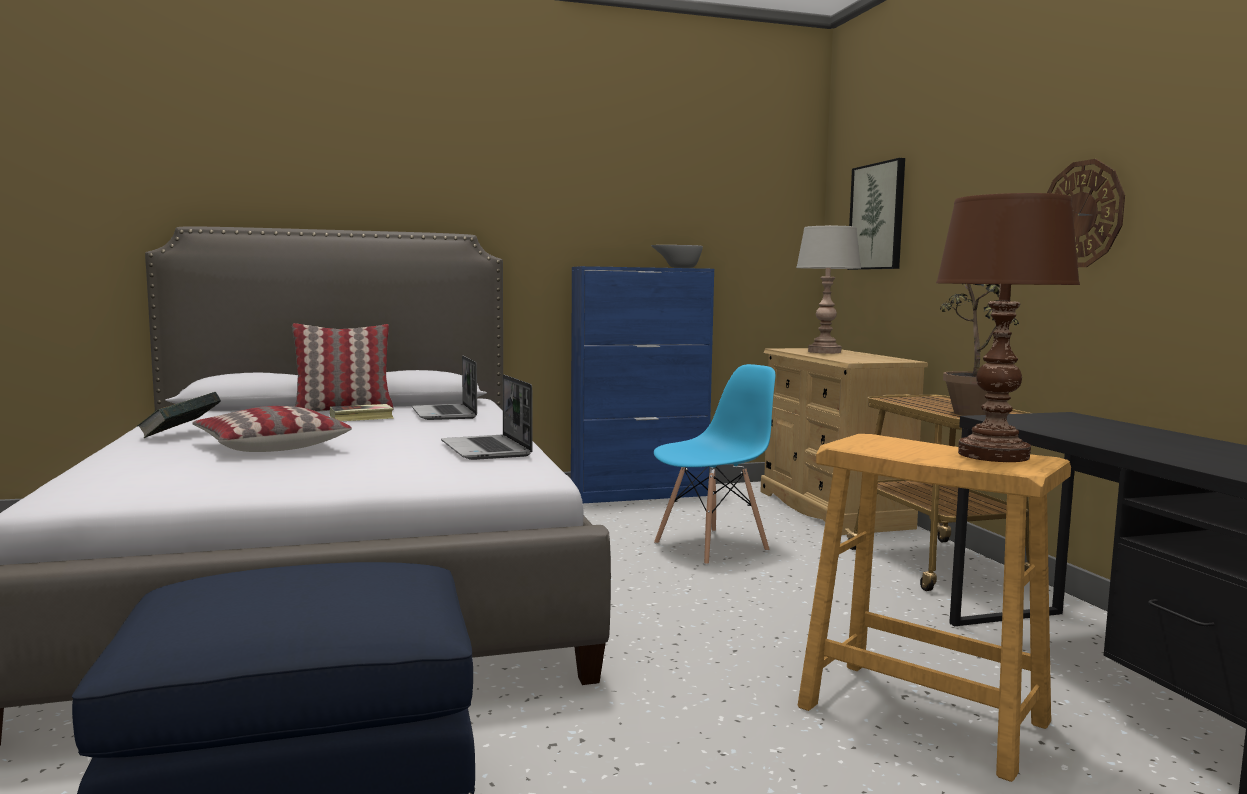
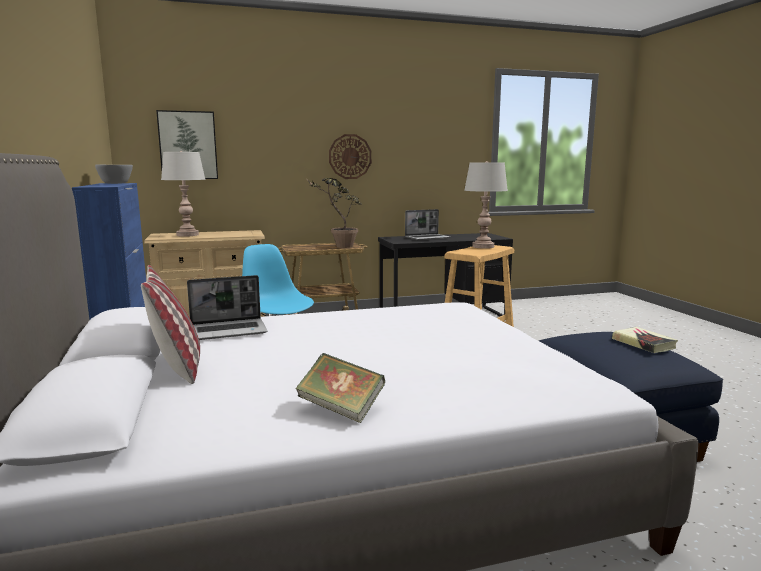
camera: 90 degrees left, 5 degrees up
(271, 446) = (398, 362): pillow -> none
(362, 417) = (237, 354): book -> book (643, 344)
(487, 450) = (393, 313): laptop -> laptop (428, 238)
(993, 455) = (483, 247): brown table lamp -> grey table lamp

